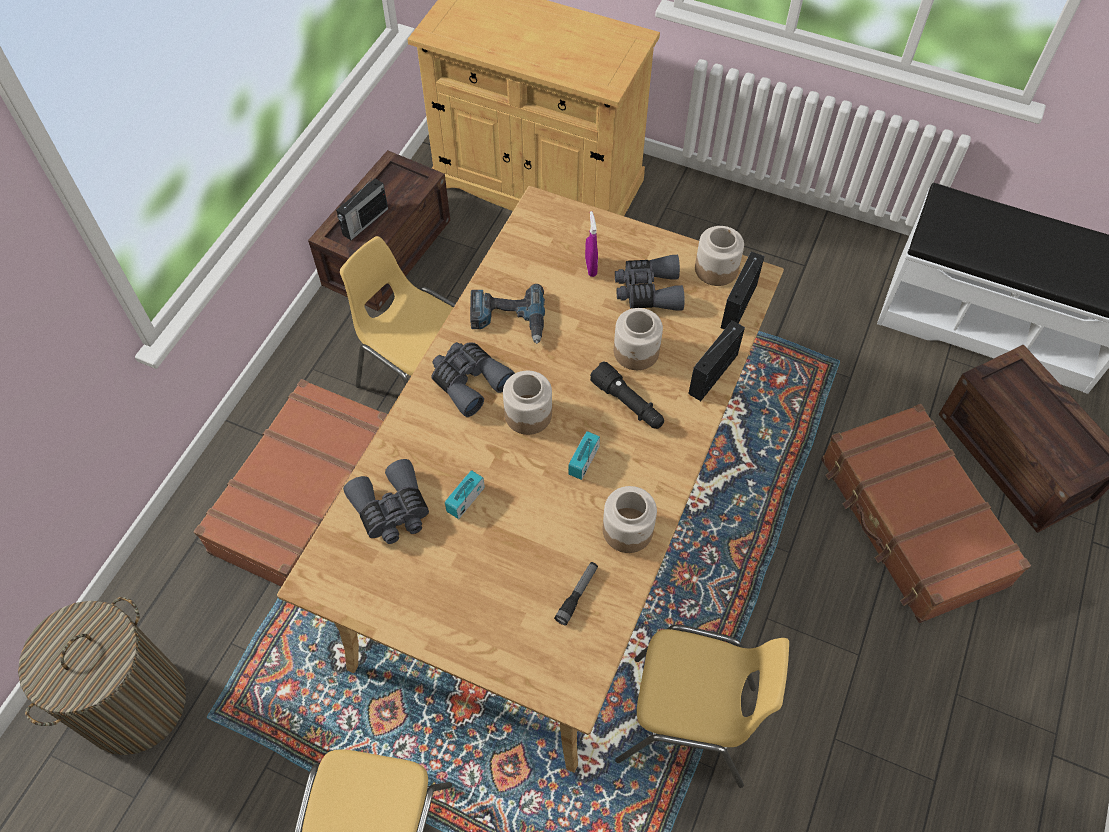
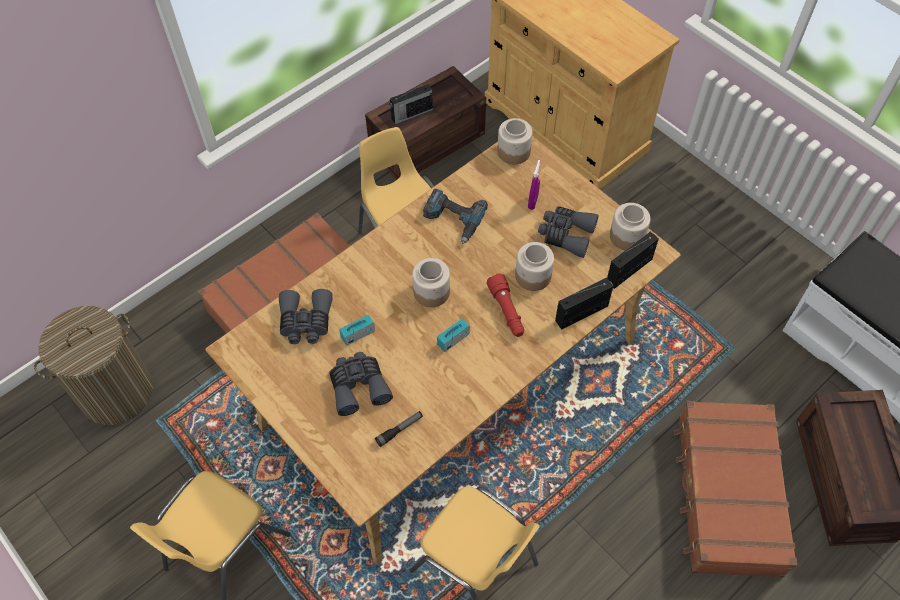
camera: 25 degrees right, 0 degrees up
(469, 381) = (403, 253): grey binoculars -> grey binoculars (359, 386)
(628, 404) = (506, 311): black flashlight -> red flashlight
(628, 529) = (459, 399): jar -> jar (514, 151)

